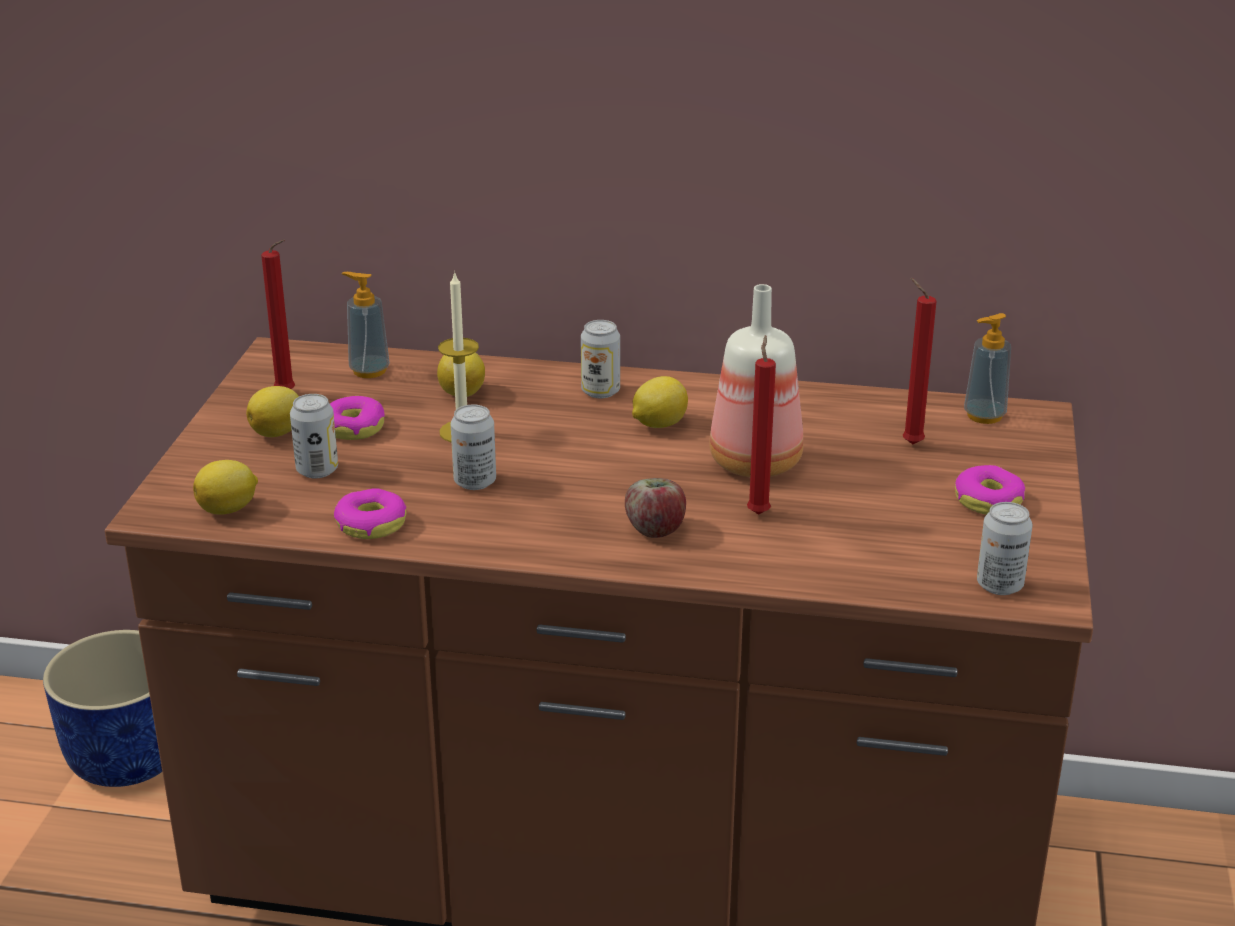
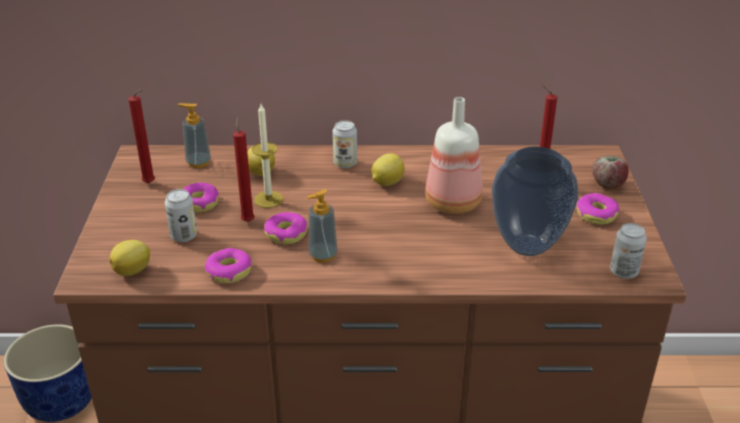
camera: 10 degrees left, 5 degrees up
(278, 432) = (152, 211): lemon -> none
(475, 482) = (286, 234): can -> donut
(655, 530) = (408, 256): apple -> apple (608, 184)
(758, 512) = (466, 237): red candle -> red candle (248, 220)
(852, 533) = (526, 245): none -> vase
(984, 415) = (574, 158): soap dispenser -> soap dispenser (323, 255)

